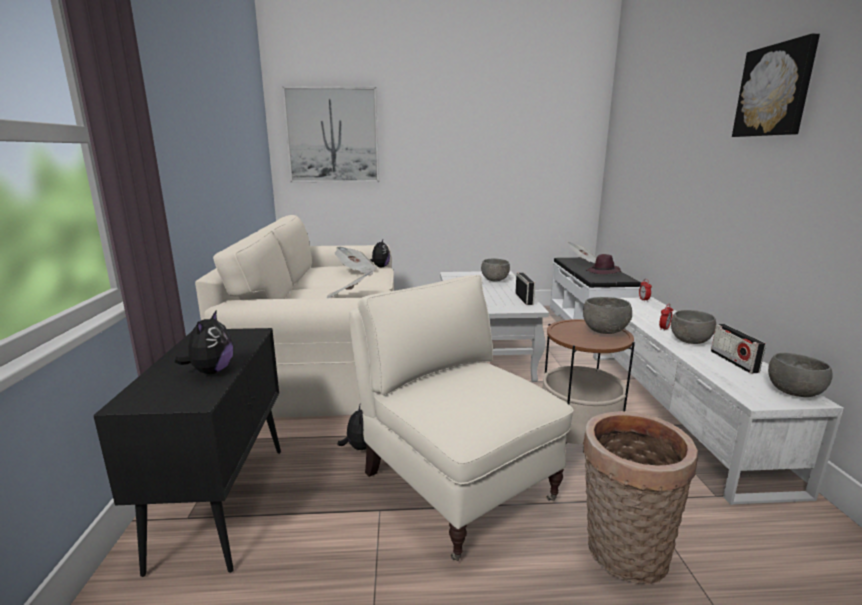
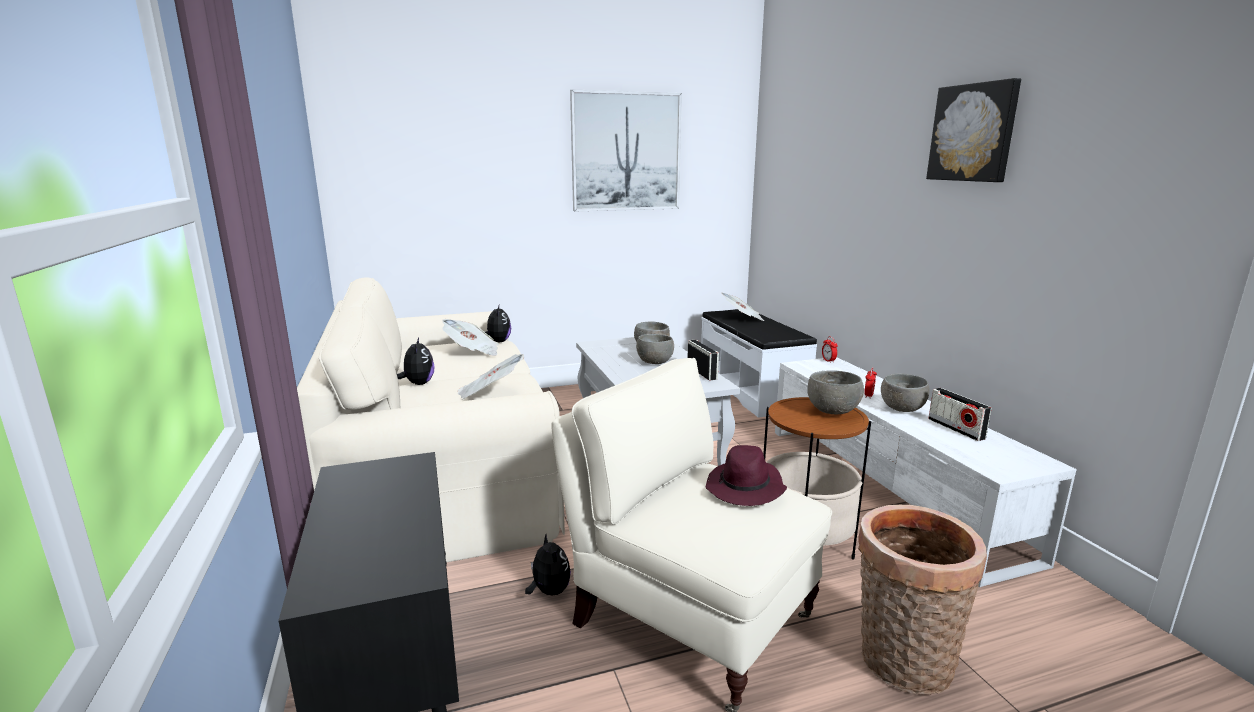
camera: 15 degrees left, 0 degrees up
(211, 371) = (401, 528): plush toy -> plush toy (418, 384)
(332, 135) = (411, 164): picture -> picture (626, 152)
(603, 272) = (770, 329): purple hat -> purple hat (745, 488)
(794, 393) = (1028, 459): grey bowl -> grey bowl (655, 363)

